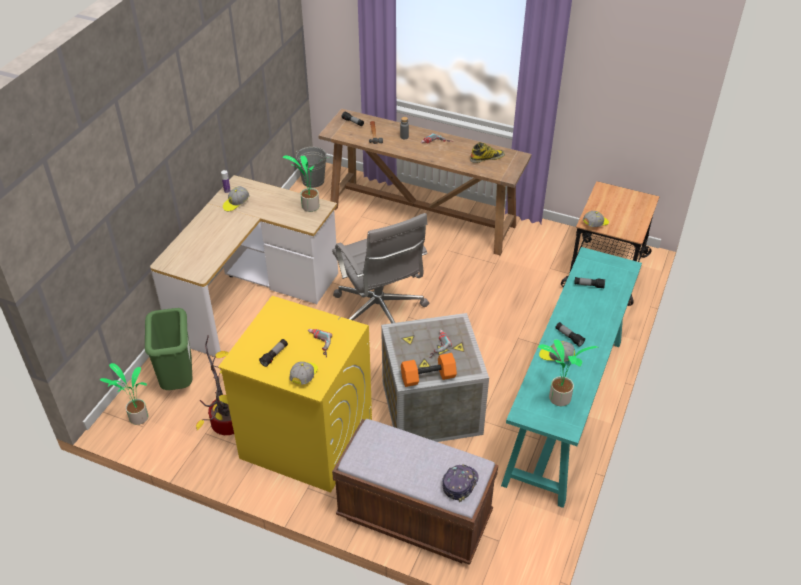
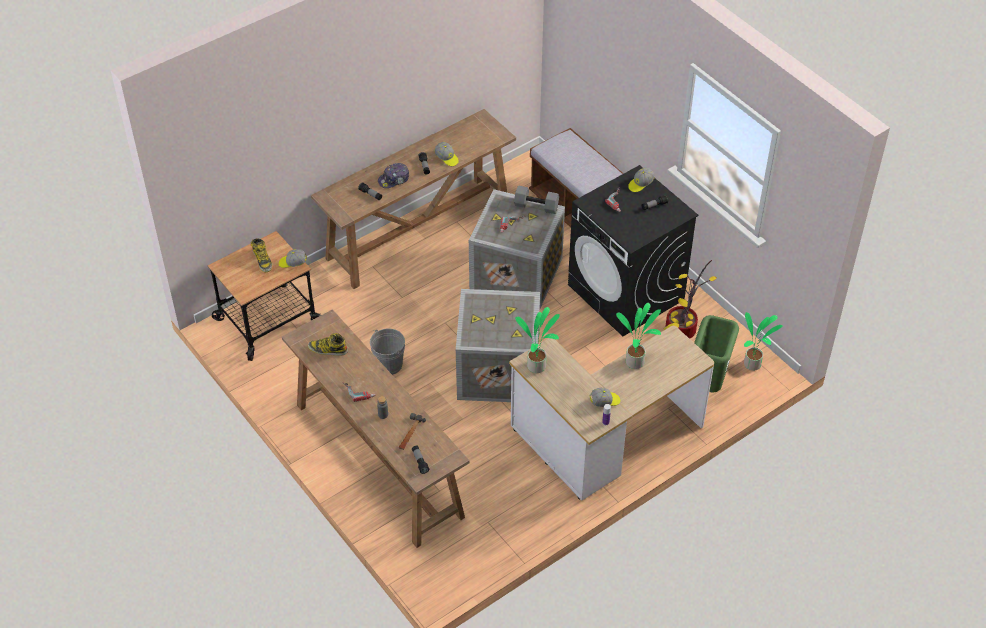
camera: 150 degrees left, 5 degrees up
(305, 438) = (626, 292): yellow washing machine -> black washing machine
(313, 180) = (456, 570): grey bucket -> grey bucket (389, 364)
(380, 313) = (499, 370): grey office chair -> crate
(428, 378) = (537, 206): orange dumbbell -> grey dumbbell
(459, 483) = (564, 143): cap -> cap (394, 179)
(558, 399) = (471, 134): potted plant -> potted plant (636, 362)
(564, 410) = (419, 231): turquoise console table -> brown console table
(622, 216) = (262, 260): none -> boot

